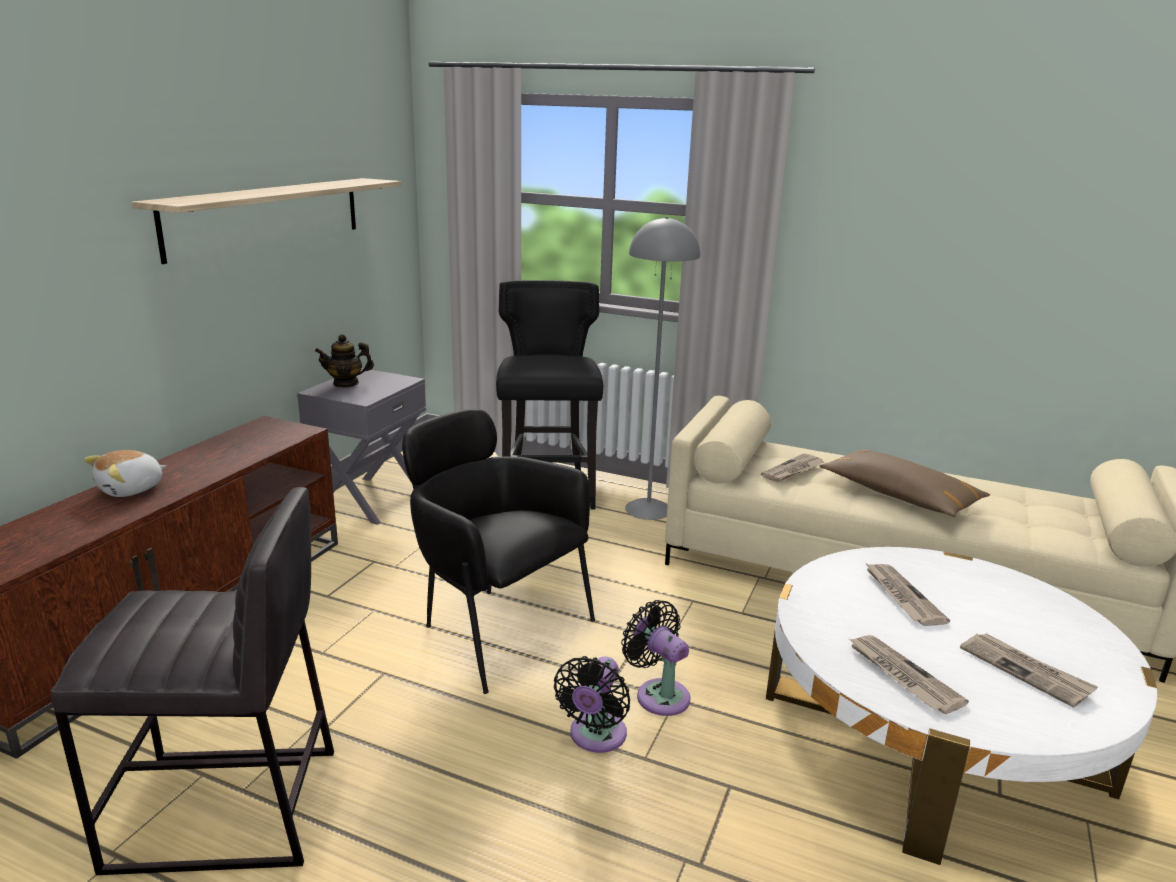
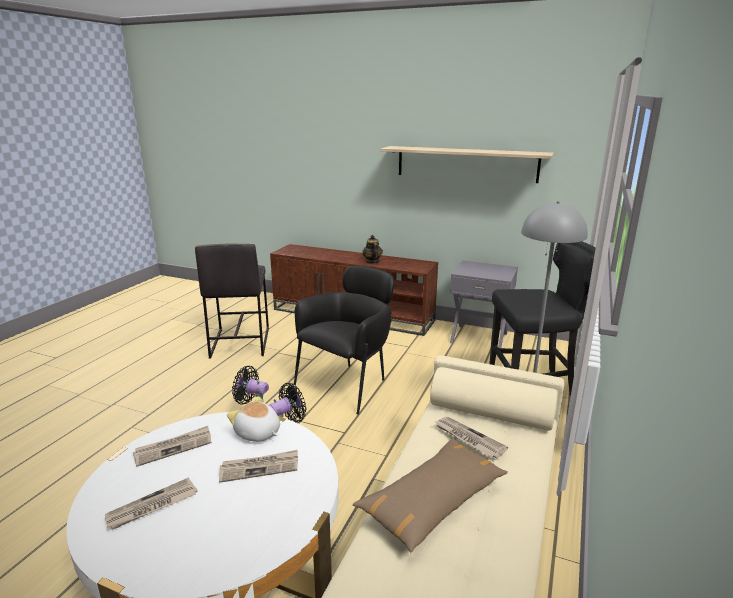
camera: 90 degrees right, 0 degrees up
(131, 489) = (348, 255): plush toy -> plush toy (257, 433)
(346, 383) = (484, 266): teapot -> teapot (372, 262)

